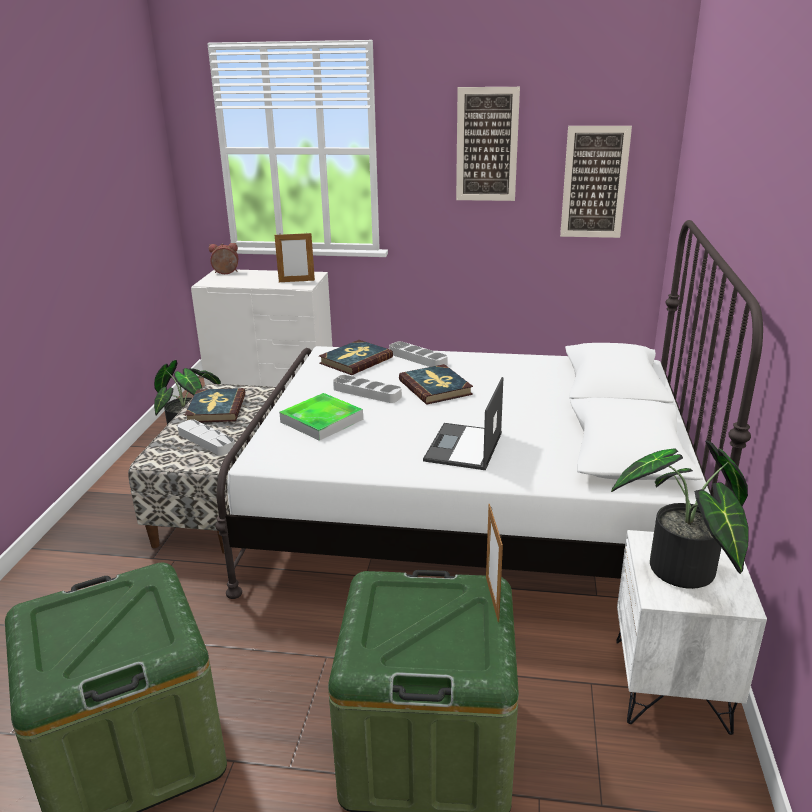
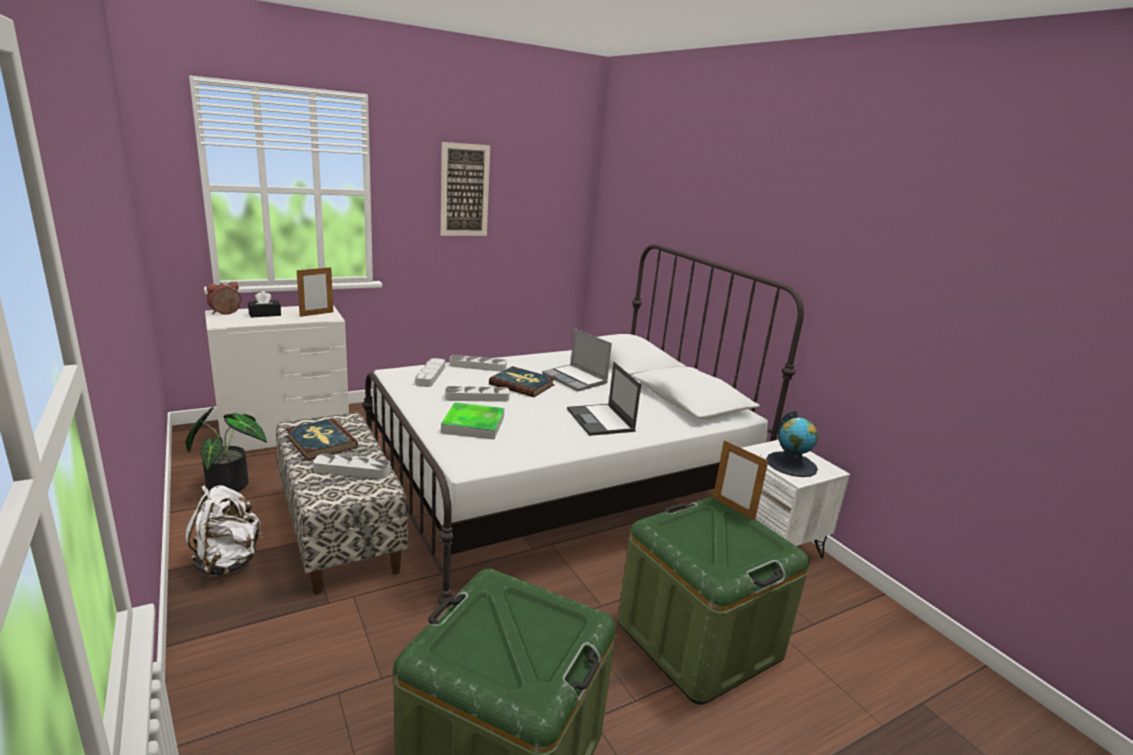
camera: 40 degrees left, 5 degrees down
(125, 498) = (228, 561): none -> white backpack
(254, 277) = (265, 314): none -> black tissue box
(355, 360) = (430, 375): book -> grey tray
(508, 393) = (575, 379): none -> laptop
(594, 182) = (542, 221): picture -> none
(681, 575) = (791, 464): potted plant -> globe

